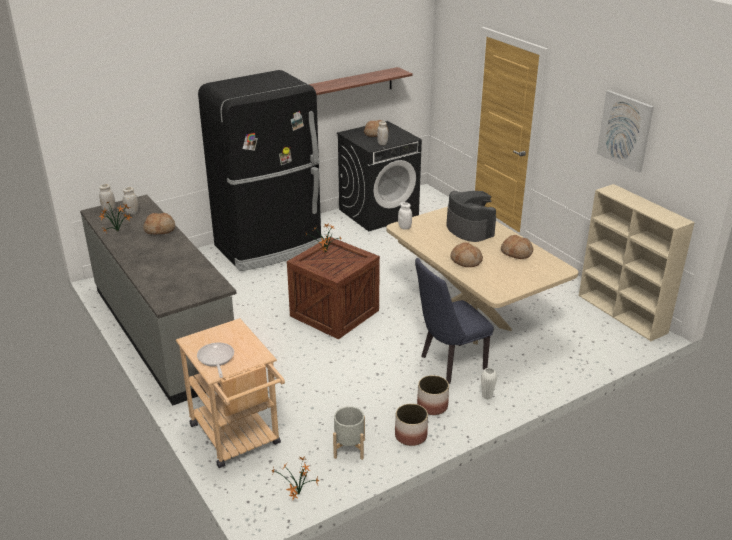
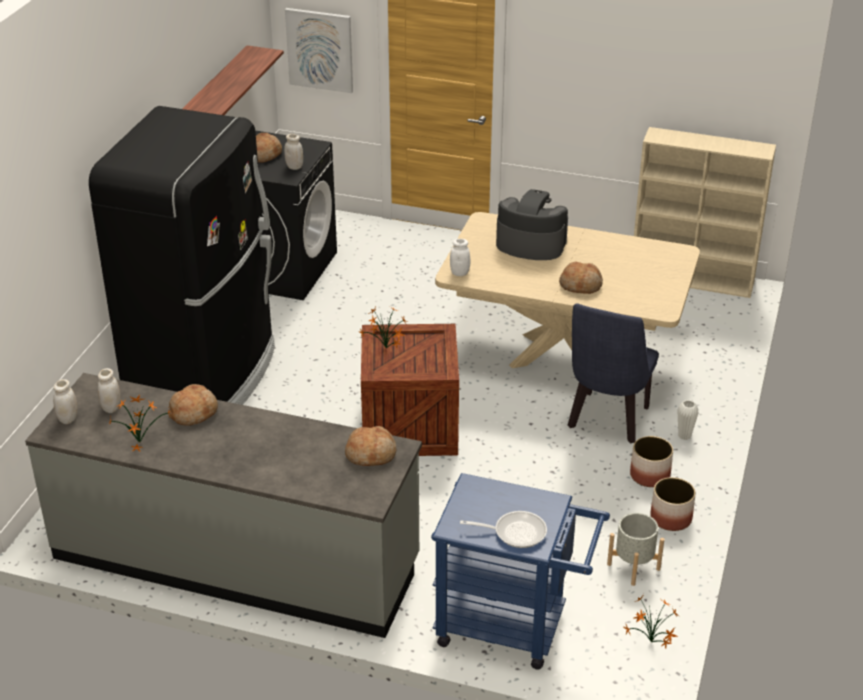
camera: 40 degrees left, 5 degrees up
(216, 359) = (515, 532): frying pan -> frying pan turned 150 degrees clockwise
(238, 439) = (513, 627): beige cart -> blue cart
(516, 253) = (615, 252): bread -> bread (371, 453)
(625, 130) = (655, 58): picture -> picture (320, 50)

